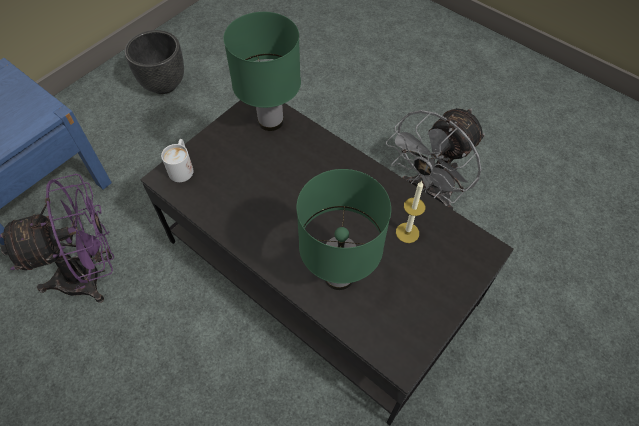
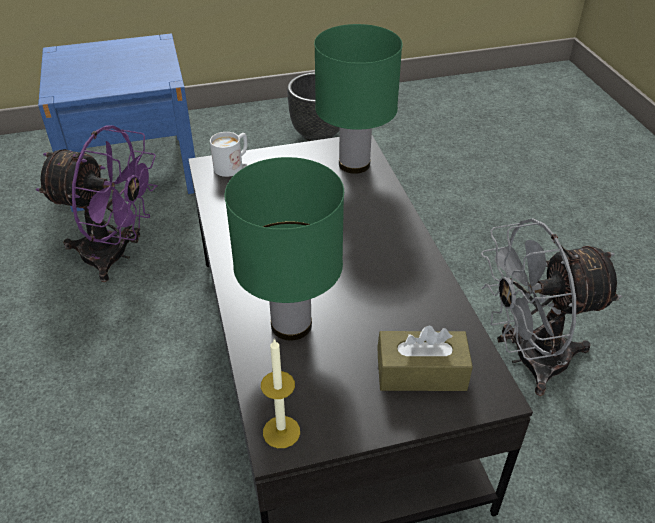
camera: 35 degrees right, 15 degrees down
(407, 232) = (407, 326): candle -> candle (281, 432)
(440, 261) = (421, 372): none -> brown tissue box

